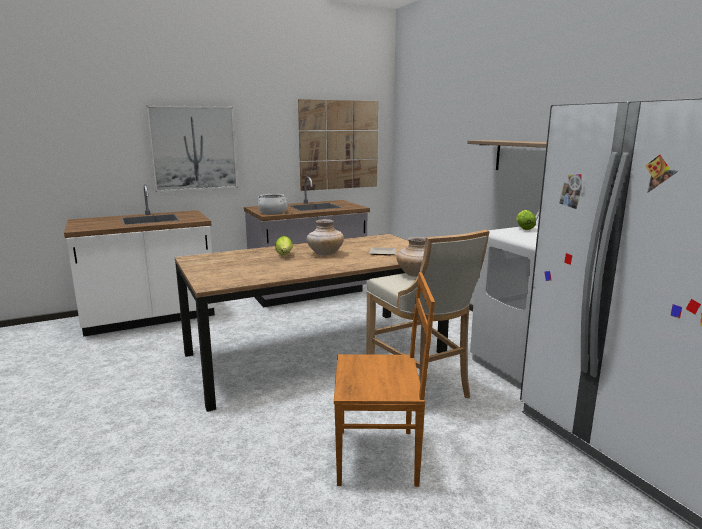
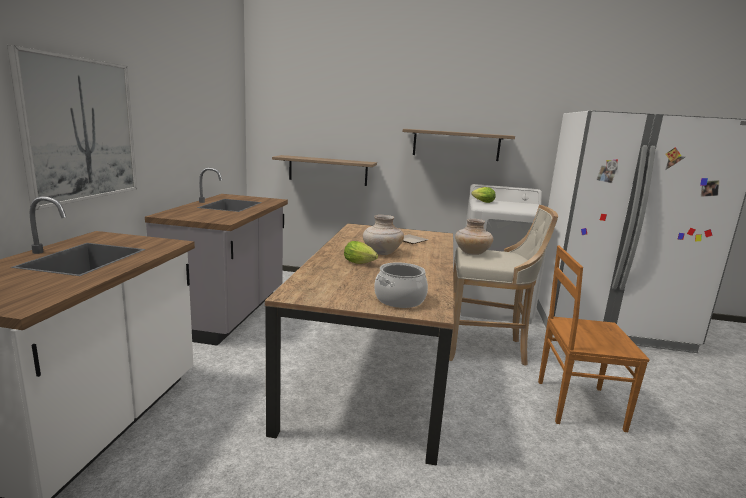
camera: 55 degrees left, 0 degrees up
(272, 212) = (220, 218): cooking pot -> cooking pot (400, 300)
(339, 145) = (214, 127): picture -> none
(379, 456) = (576, 404): brown chair -> brown chair turned 120 degrees counterclockwise
(436, 185) = (328, 170): none -> shelf

